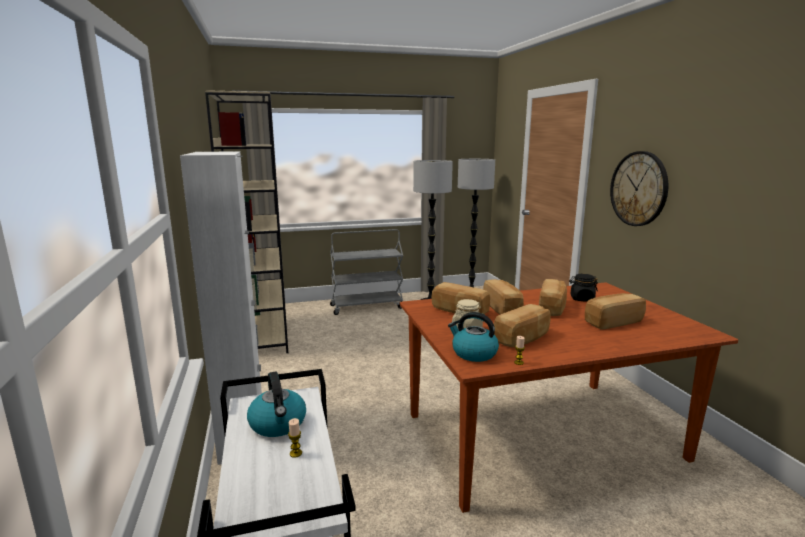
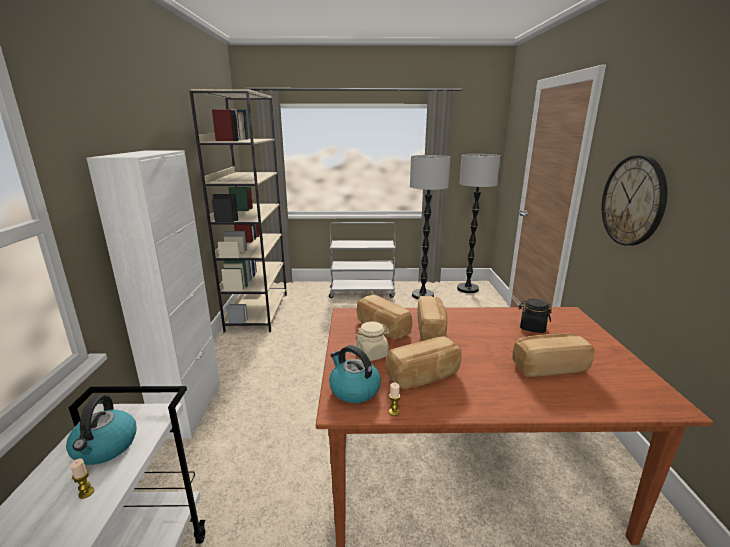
camera: 15 degrees right, 5 degrees up
(552, 308) = (488, 336): bread -> none

